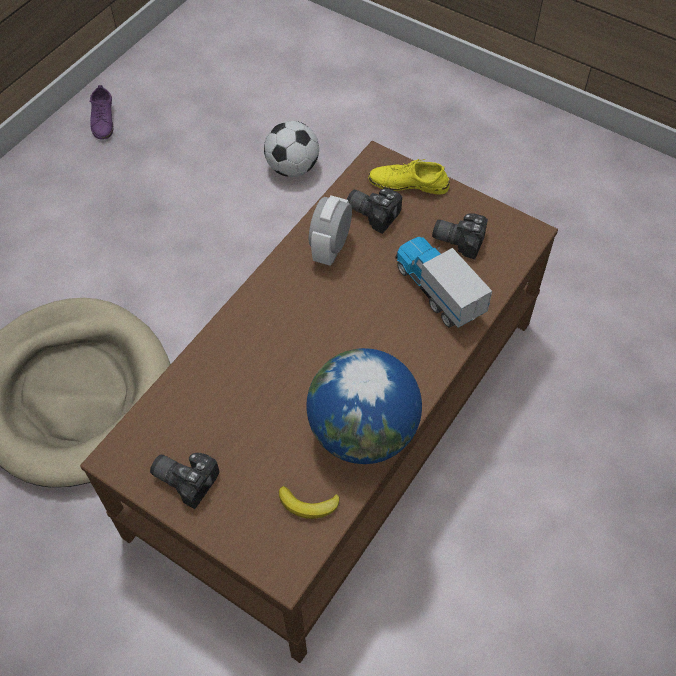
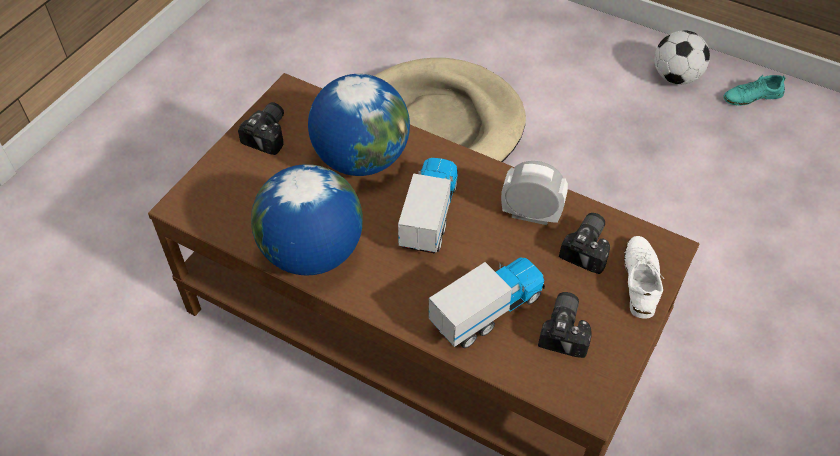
camera: 85 degrees right, 5 degrees down
(103, 120) = (752, 96): purple shoe -> turquoise shoe
(239, 384) = (361, 159): none -> globe
(293, 168) = (743, 259): football -> football (675, 77)
(308, 504) = (240, 217): banana -> none
(325, 328) = (429, 216): none -> toy truck
(408, 183) = (640, 279): yellow shoe -> white shoe

